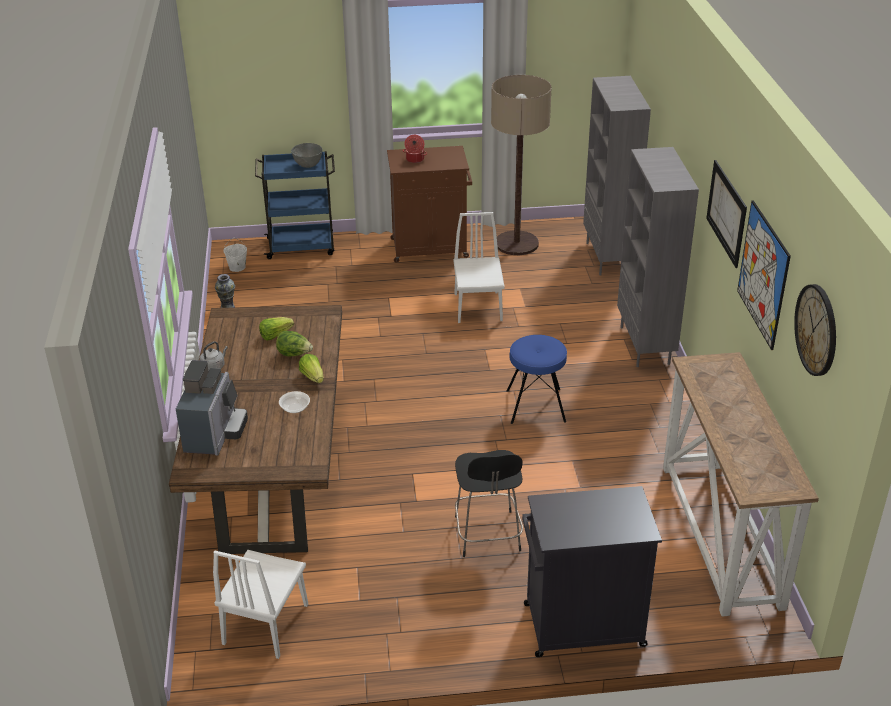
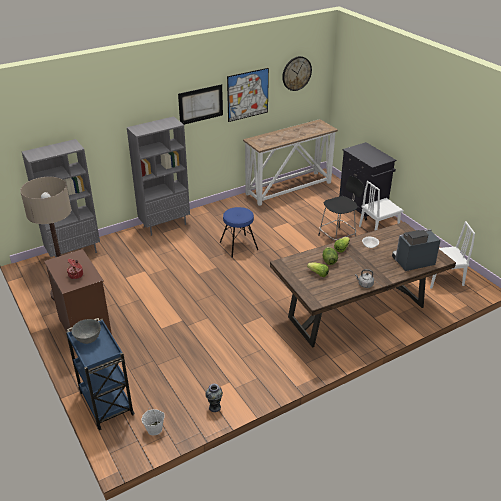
camera: 115 degrees left, 0 degrees up
(478, 307) = (154, 288): white chair -> white chair (379, 228)

